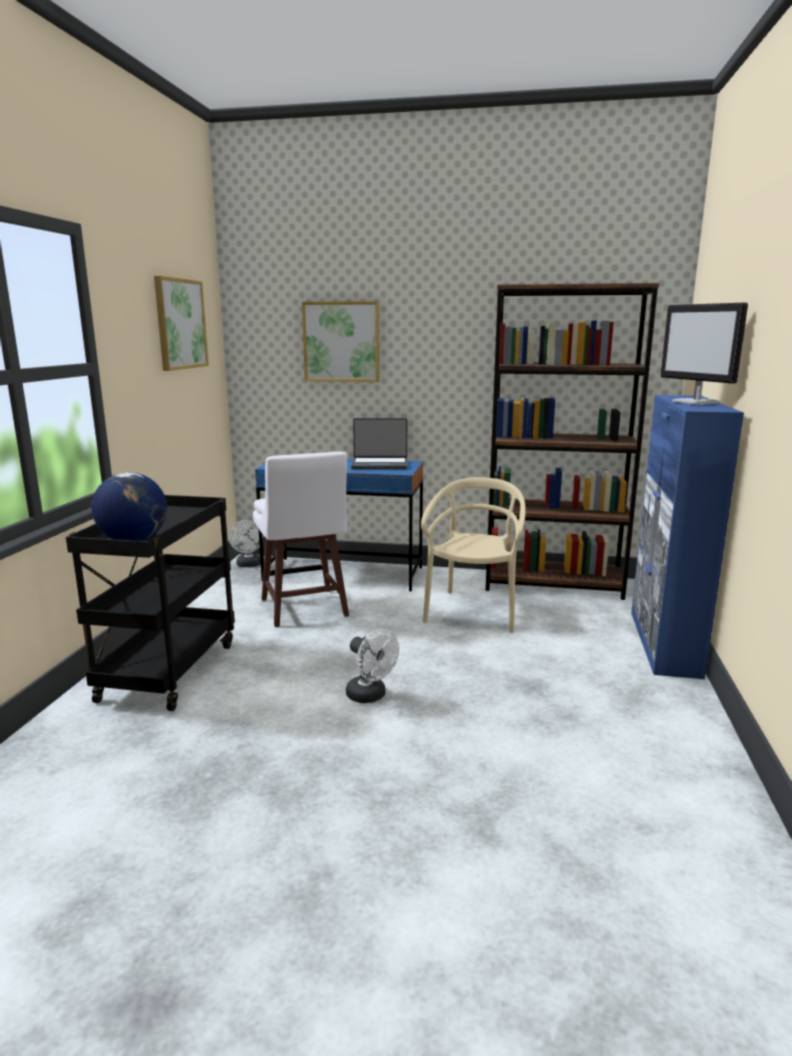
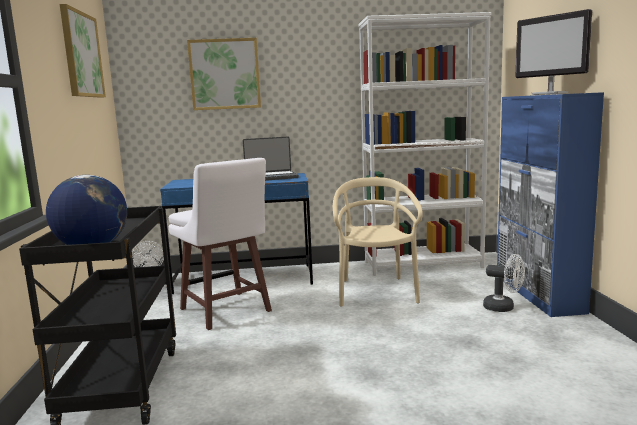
camera: 15 degrees left, 5 degrees down
(370, 696) = (337, 374): white fan -> white fan (504, 308)
(553, 585) = (423, 264): brown bookcase -> white bookcase

